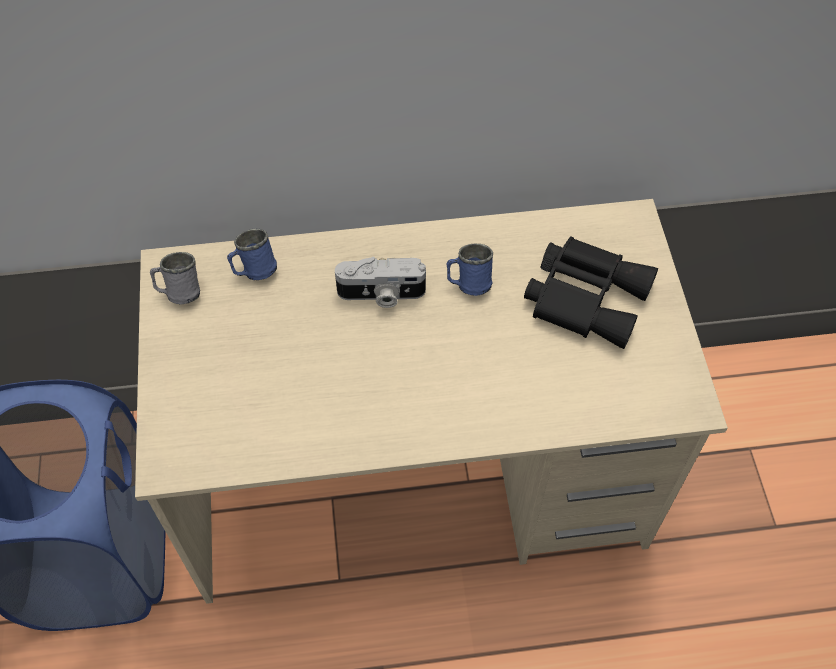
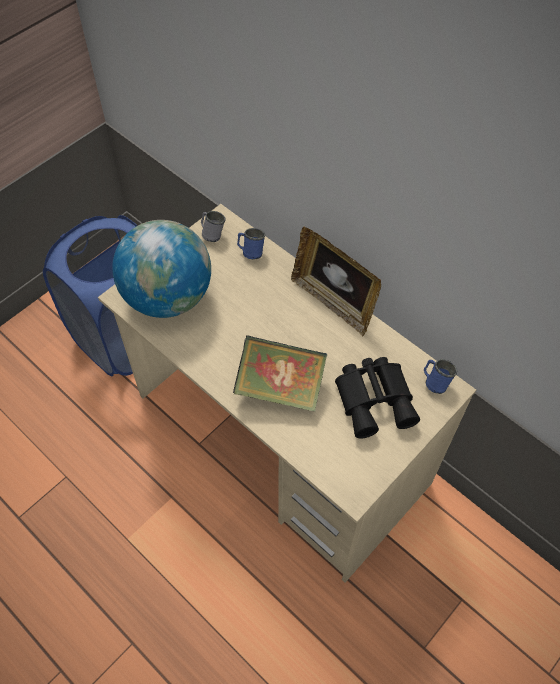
camera: 50 degrees right, 0 degrees up
(227, 409) = (168, 297): none -> globe
(381, 294) = (287, 310): camera -> none
(415, 241) = (333, 302): none -> picture frame
(468, 283) = (330, 342): blue mug -> blue mug (435, 382)
(484, 379) = (280, 387): none -> book

